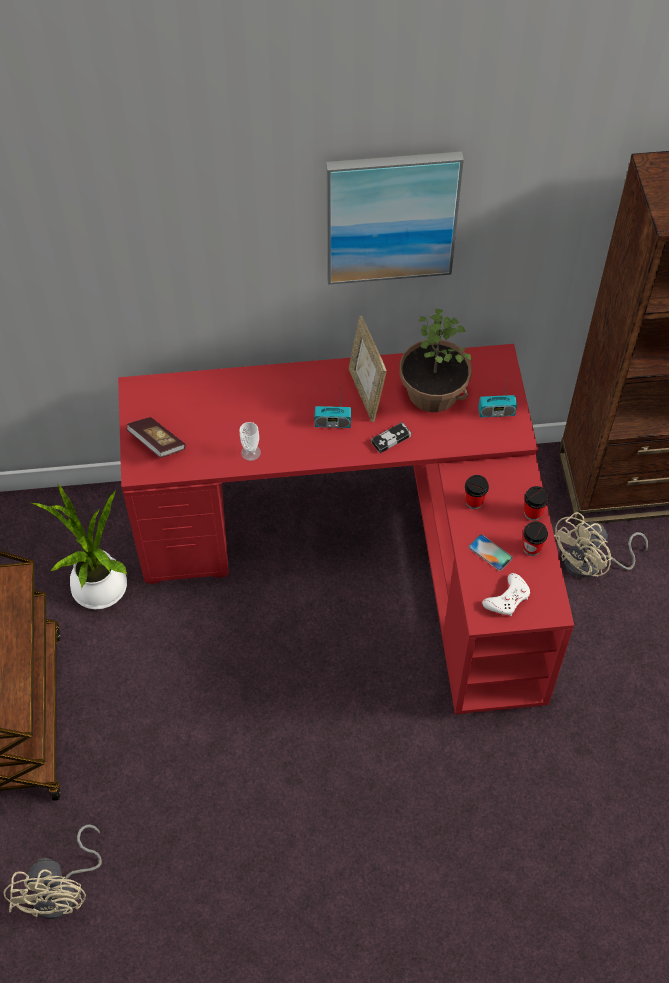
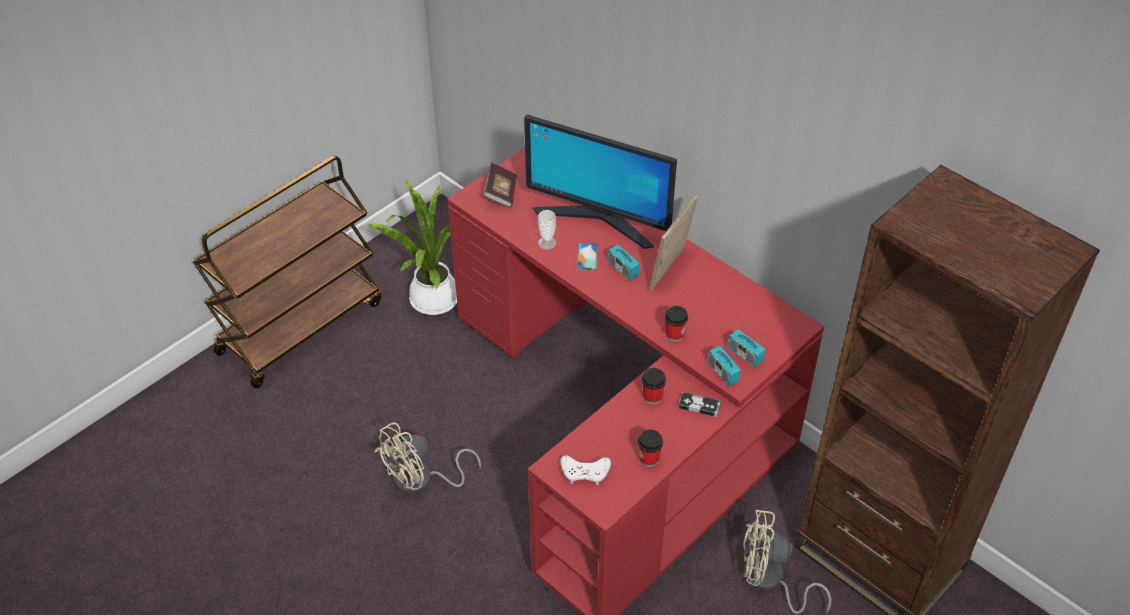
camera: 50 degrees right, 10 degrees down
(63, 891) = (191, 437): beige fan -> beige fan (421, 480)
(261, 398) = (599, 219): none -> monitor
(391, 216) = (743, 111): picture -> none
(391, 439) = (646, 309): game controller -> game controller (699, 406)
(432, 392) = (717, 306): potted plant -> none
(490, 552) = (616, 435): phone -> phone (587, 257)
(500, 438) = (723, 372): none -> radio
(533, 512) = (682, 440): cup -> cup (674, 335)

